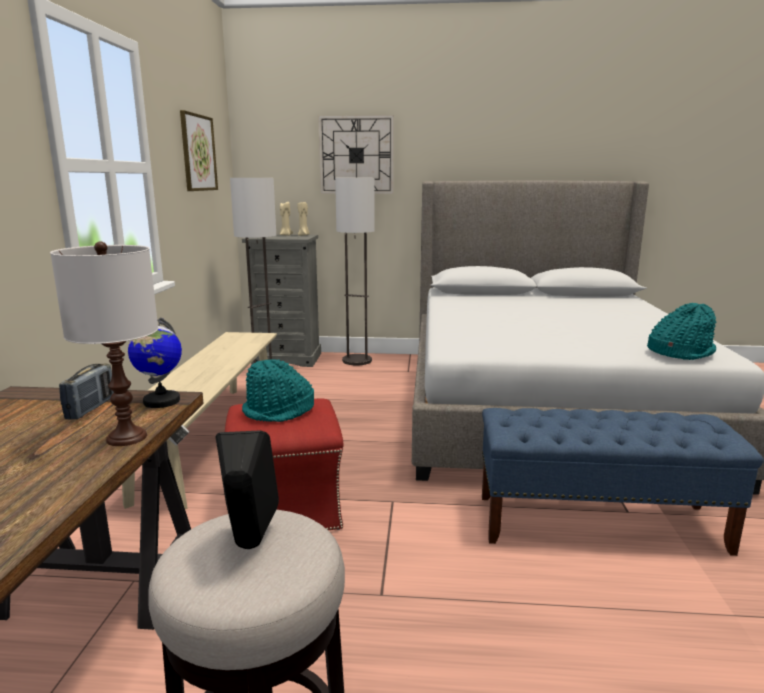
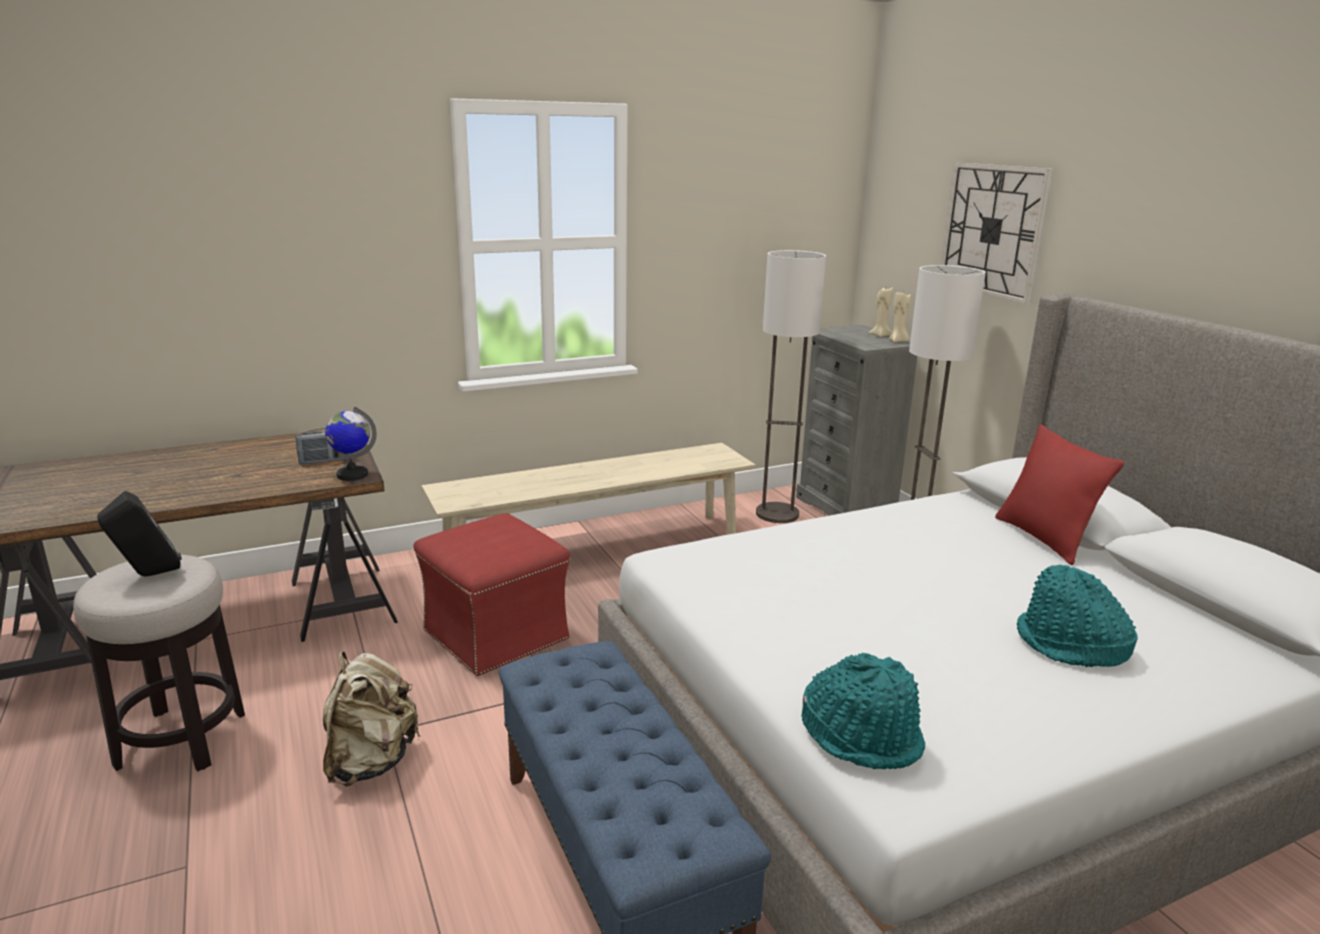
camera: 60 degrees right, 5 degrees up
(126, 438) = (275, 487): white table lamp -> none
(198, 153) = (753, 215): picture -> none
(279, 412) = (495, 535): turquoise hat -> turquoise hat (1071, 646)
(420, 611) = (371, 762): none -> beige backpack
(503, 296) = (1044, 538): none -> red pillow

